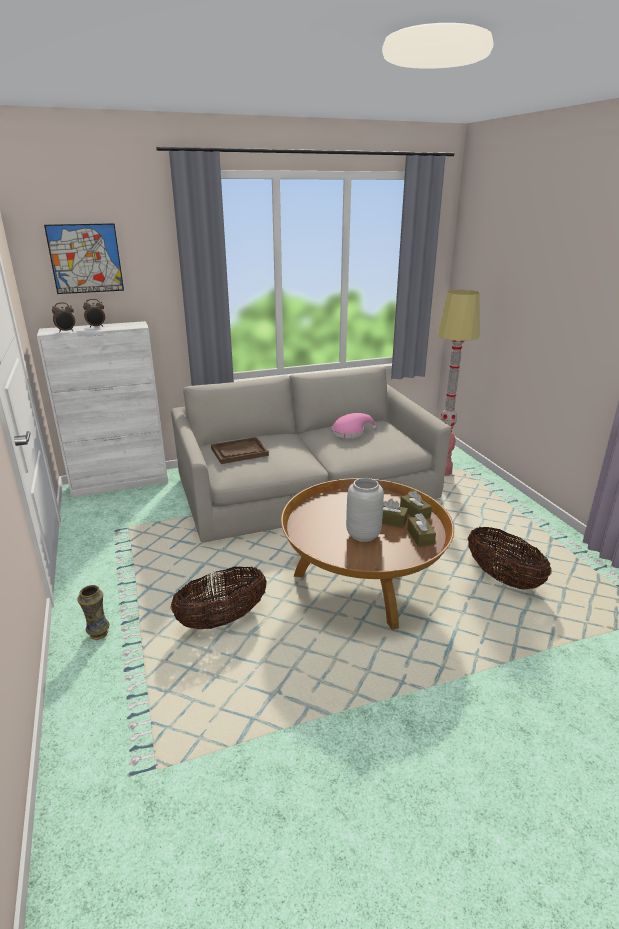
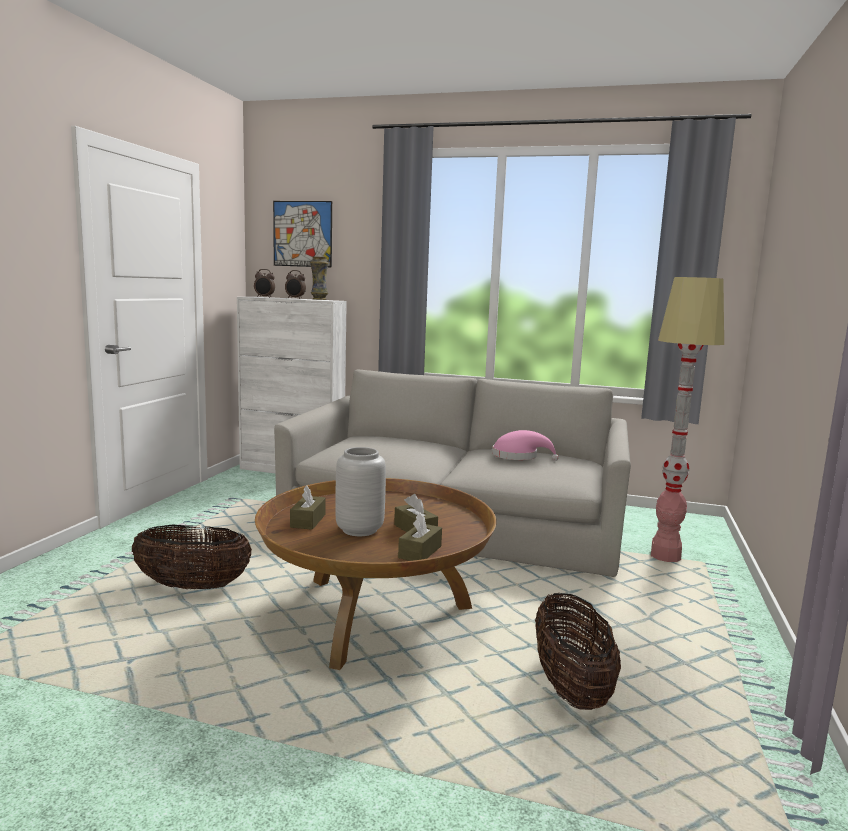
camera: 35 degrees right, 15 degrees down
(98, 633) = (93, 556): vase -> vase (319, 299)
(239, 452) = (367, 443): brown tray -> none
(414, 512) = (460, 533): brown tissue box -> brown tissue box (308, 521)

